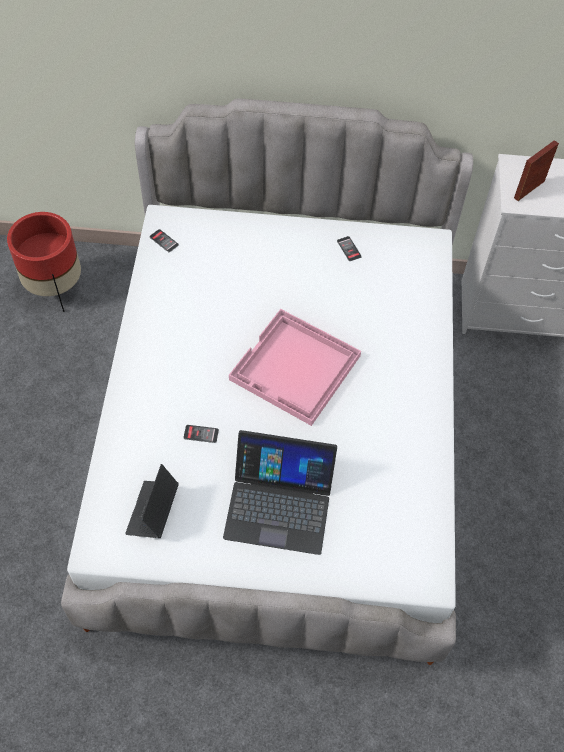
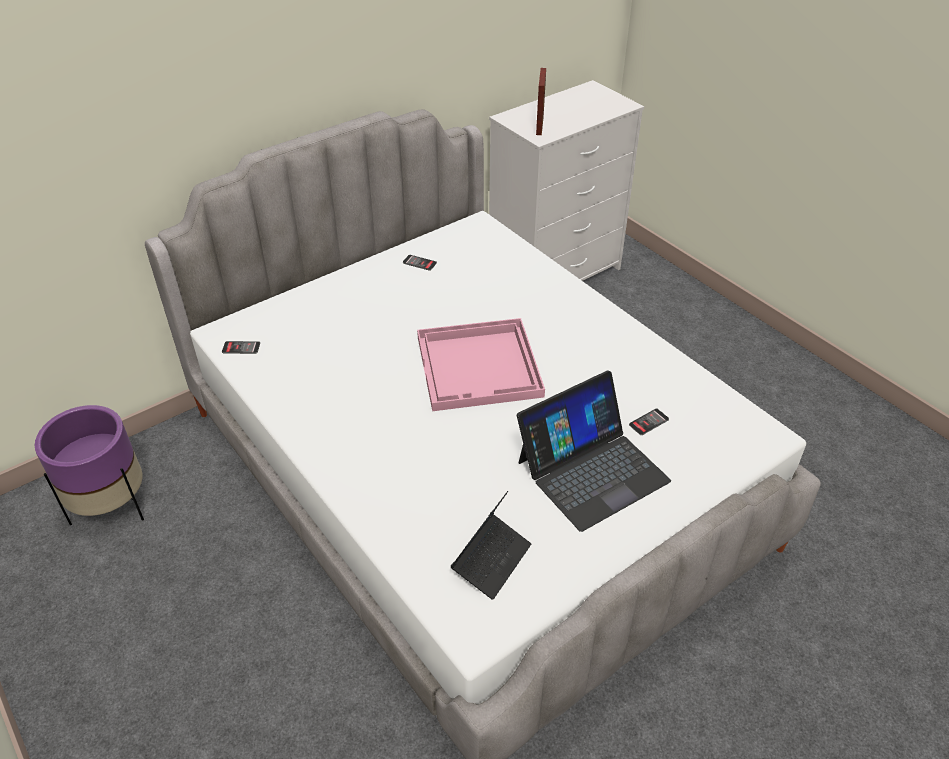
camera: 40 degrees left, 15 degrees down
(55, 288) = (111, 506): red planter -> purple planter
(153, 512) = (491, 560): laptop -> laptop turned 120 degrees counterclockwise
(201, 434) = (458, 467): phone -> phone (648, 422)

